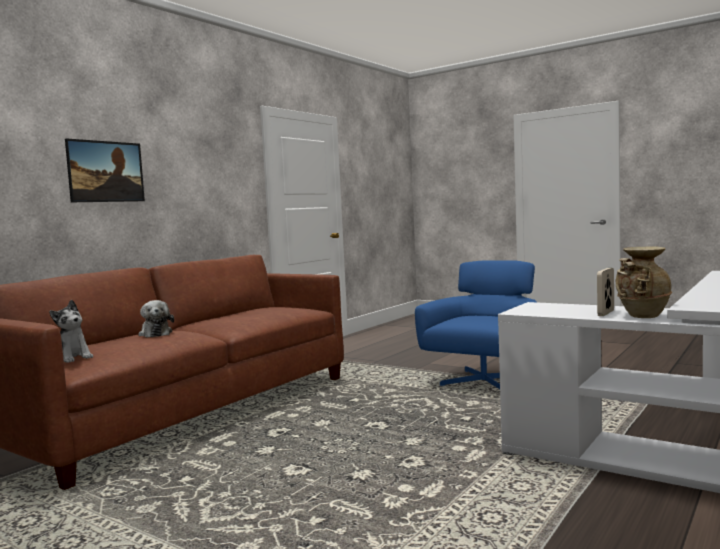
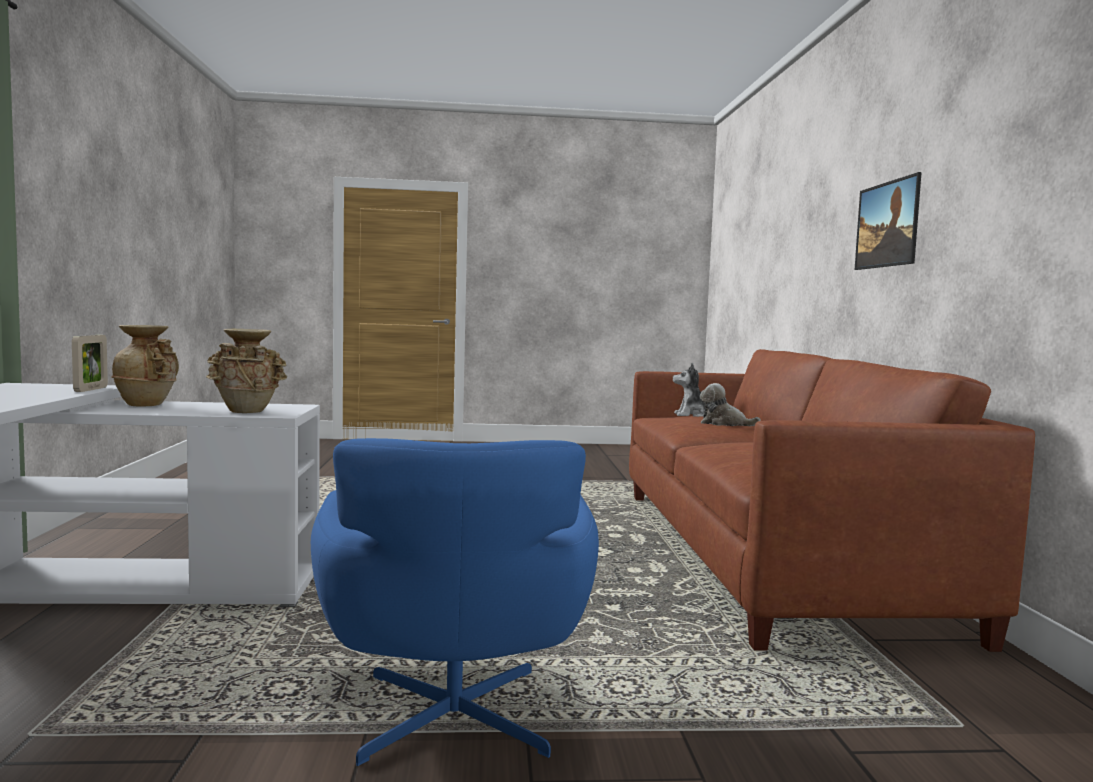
camera: 140 degrees right, 0 degrees up
(558, 307) = (247, 411): none -> beige vase
(606, 313) = (187, 406): picture frame -> picture frame (91, 389)

